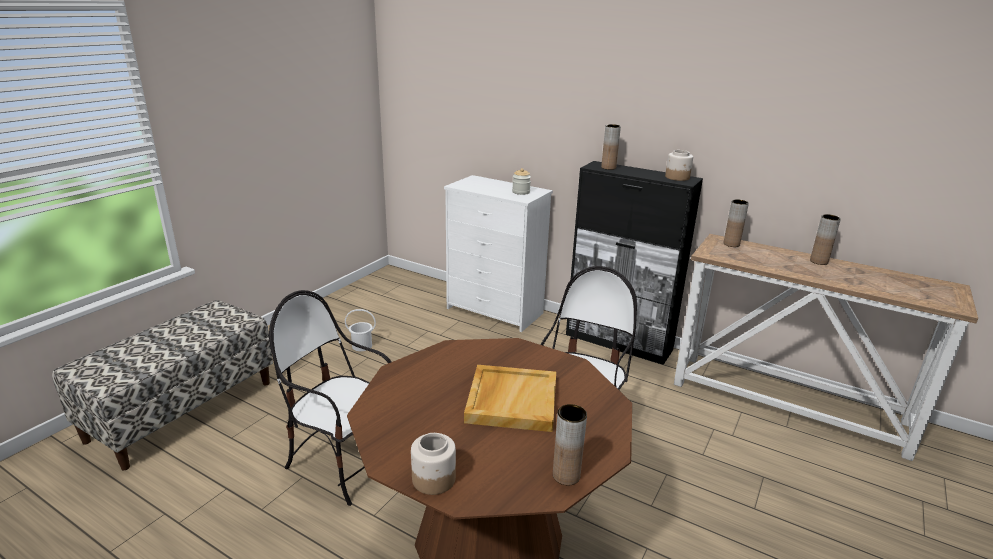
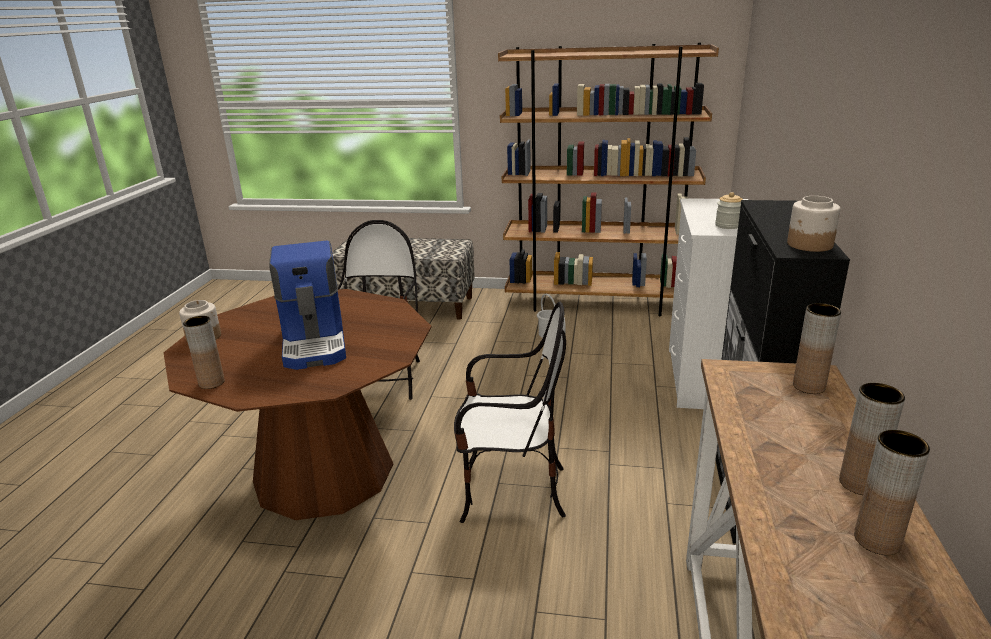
camera: 70 degrees right, 0 degrees up
(336, 308) = (597, 303): none -> brown bookcase
(511, 400) = (316, 342): beige tray -> coffee machine
(608, 168) = (773, 209): brown vase -> brown vase (877, 540)

